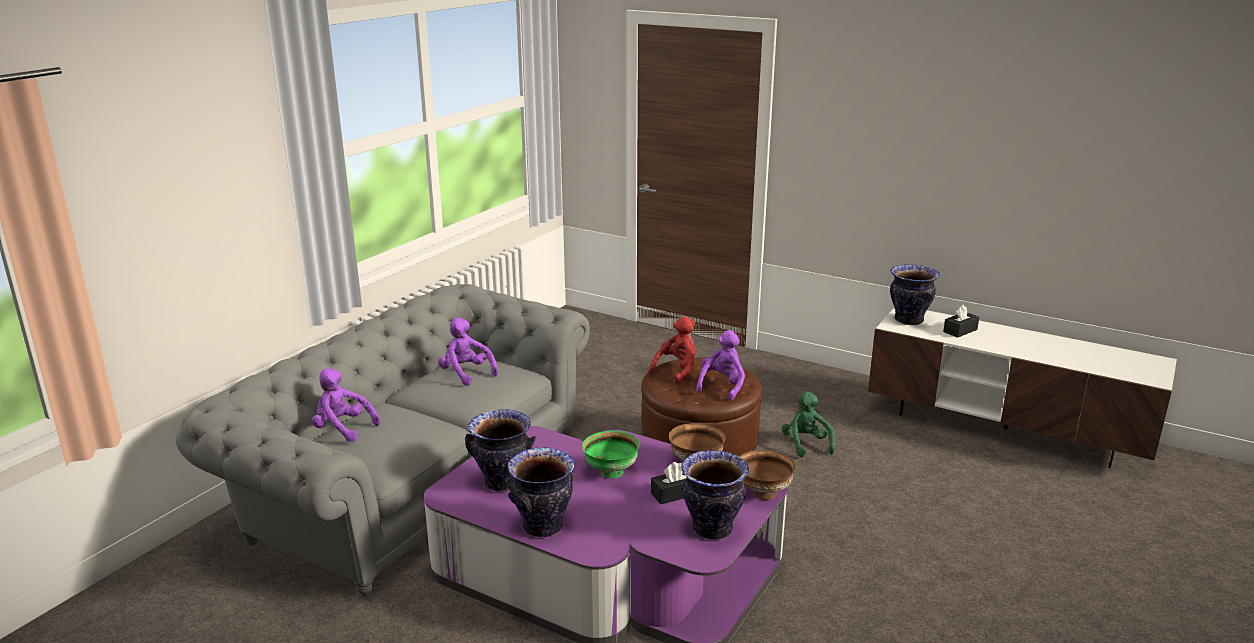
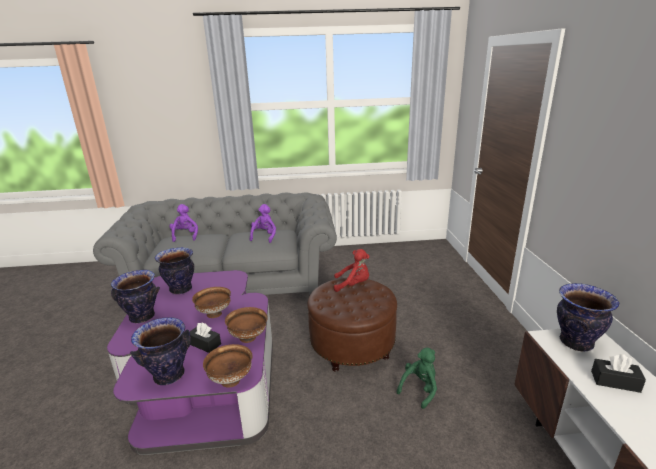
camera: 55 degrees right, 0 degrees up
(610, 473) = (214, 314): green bowl -> brown bowl
(722, 386) = (353, 307): purple plush toy -> none

